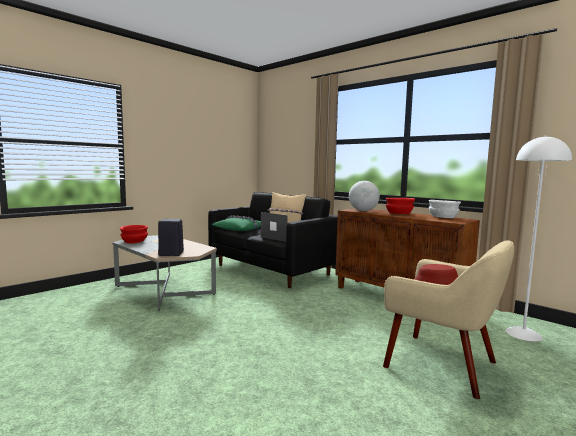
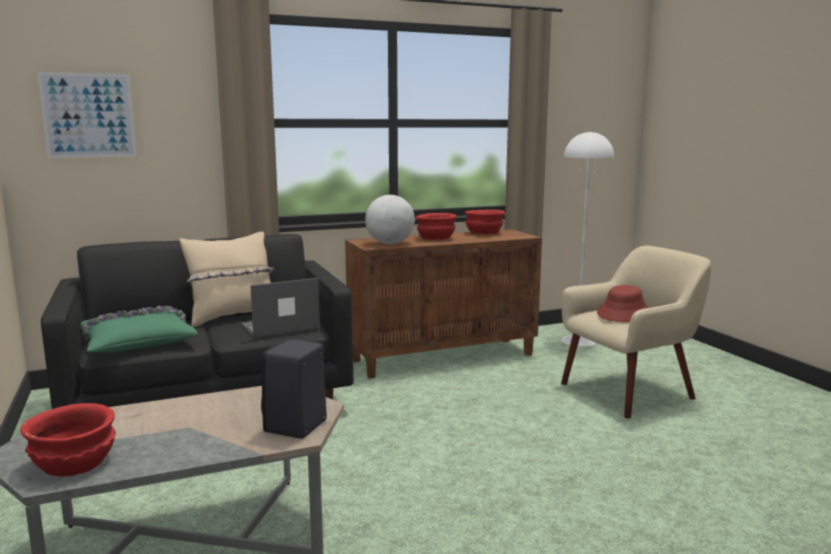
camera: 65 degrees left, 5 degrees up
(279, 141) = (88, 115): none -> picture
(442, 217) = (483, 233): white bowl -> red bowl

